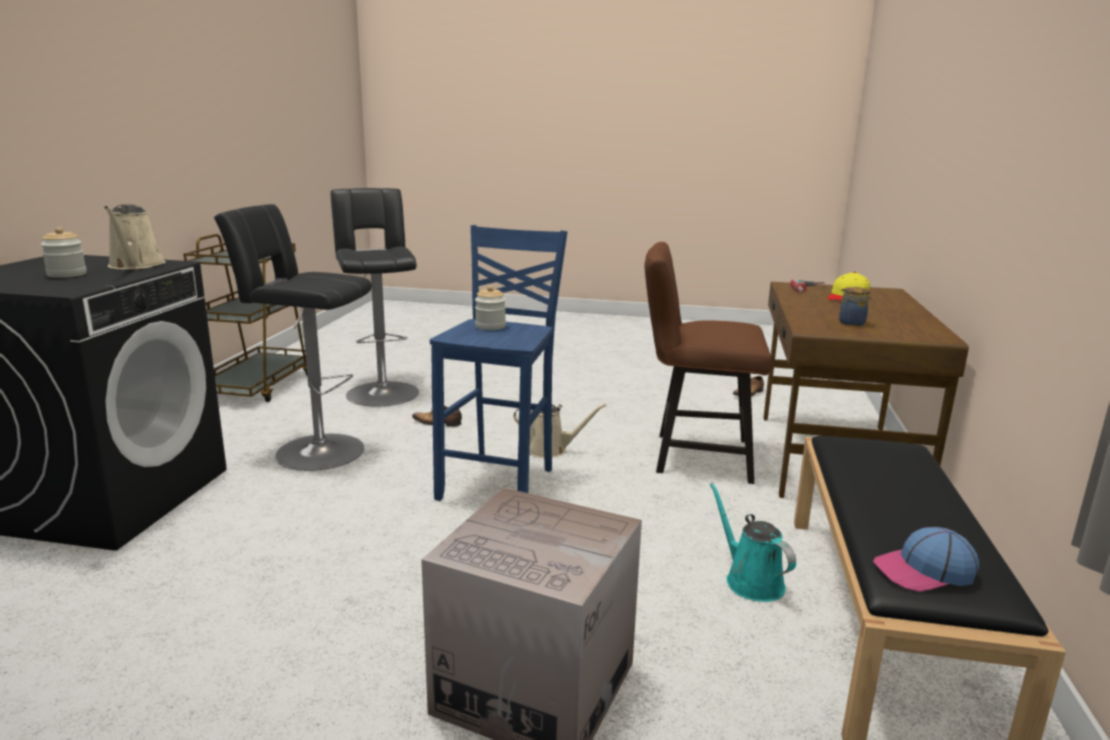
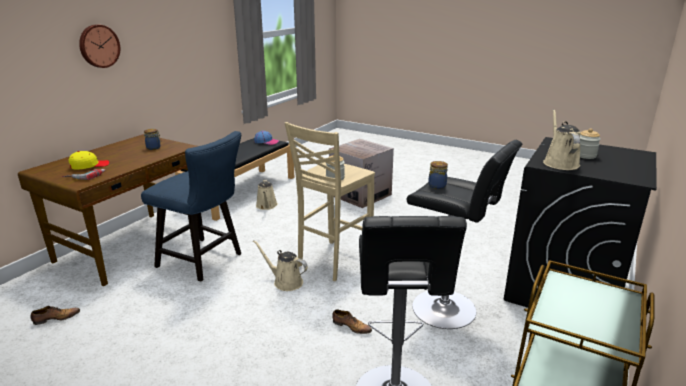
camera: 160 degrees left, 5 degrees up
(329, 284) = (436, 185): none -> jar
(500, 483) = (332, 261): blue stool -> beige stool
(694, 456) = (204, 261): brown chair -> blue chair
(750, 581) = (266, 206): turquoise watering can -> beige watering can
(991, 140) = (98, 46): none -> wall clock

